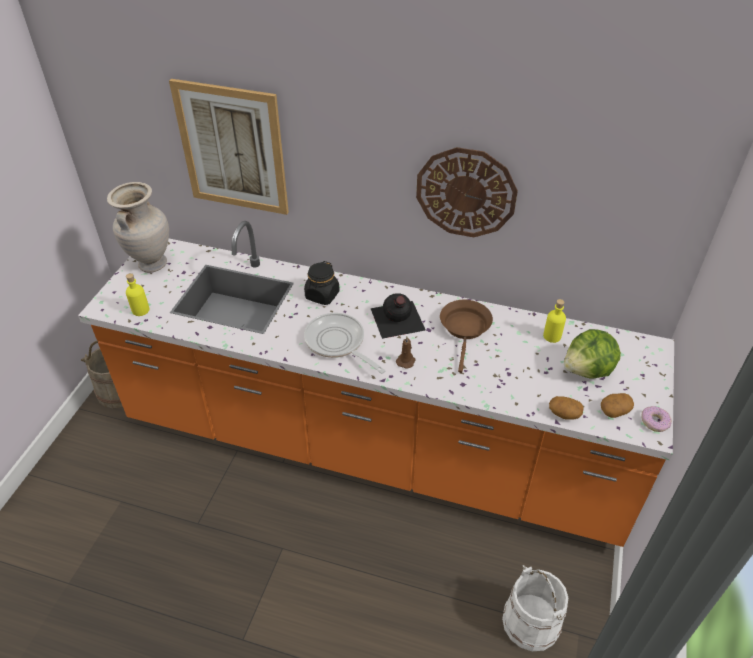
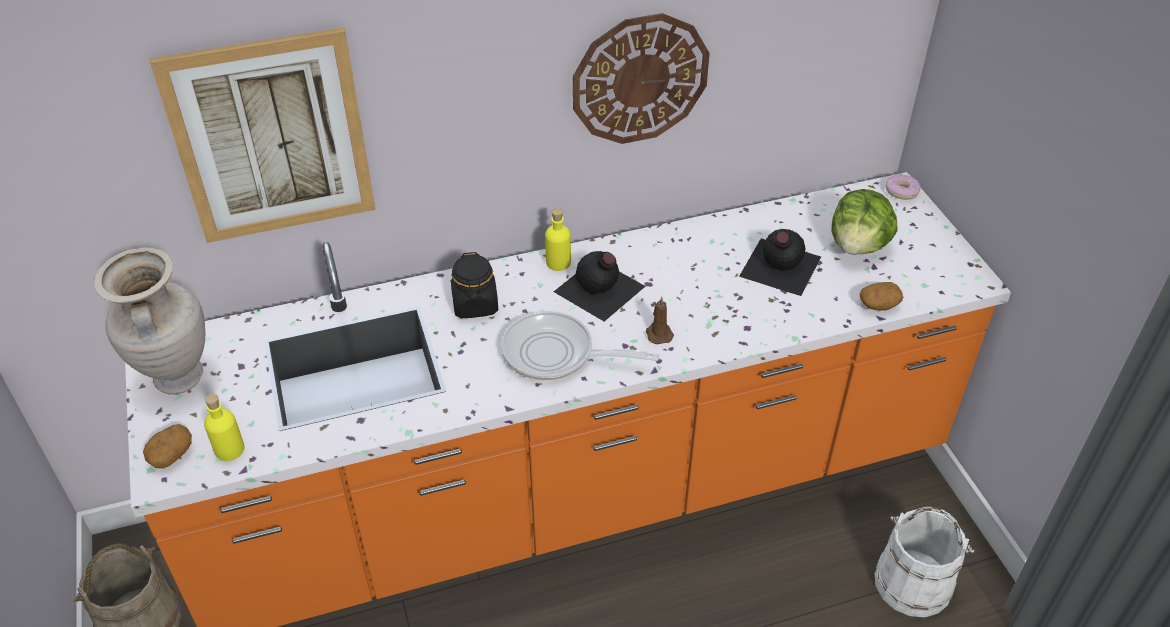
camera: 35 degrees left, 0 degrees up
(465, 329) = (689, 263): brown frying pan -> none
(520, 358) = (778, 266): none -> black bottle
(552, 336) = (788, 226): yellow bottle -> yellow bottle (558, 262)
(615, 410) = (922, 275): potato -> potato (171, 454)
(655, 422) = (967, 268): donut -> donut (901, 191)

